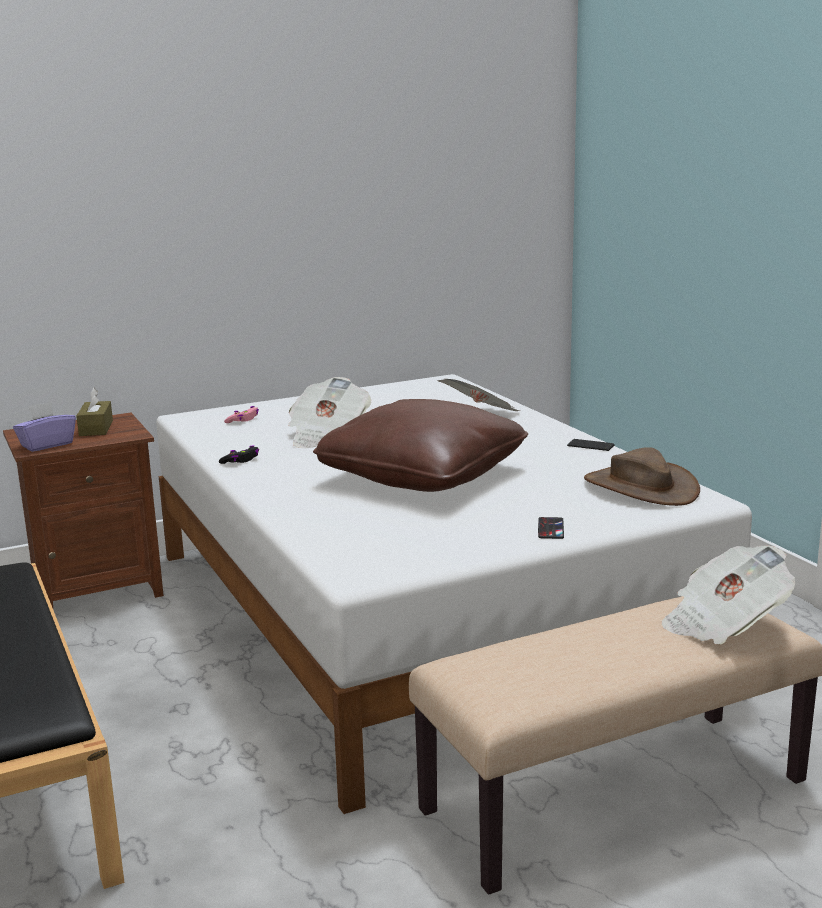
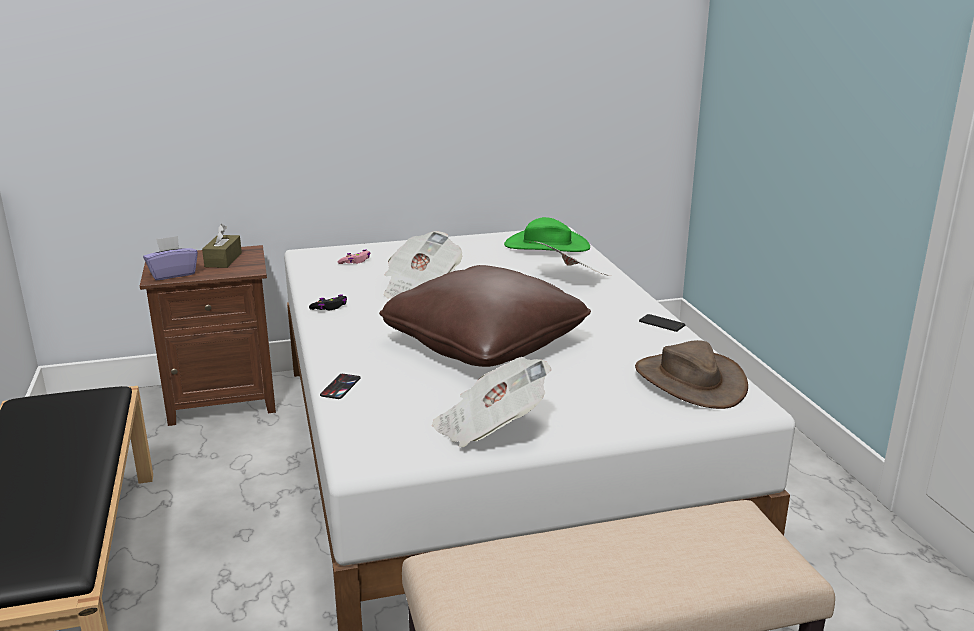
camera: 10 degrees right, 5 degrees up
(439, 392) = (546, 246): none -> green hat
(550, 528) = (577, 422): phone -> phone (340, 387)
(723, 624) = (730, 550): newspaper -> newspaper (490, 428)

